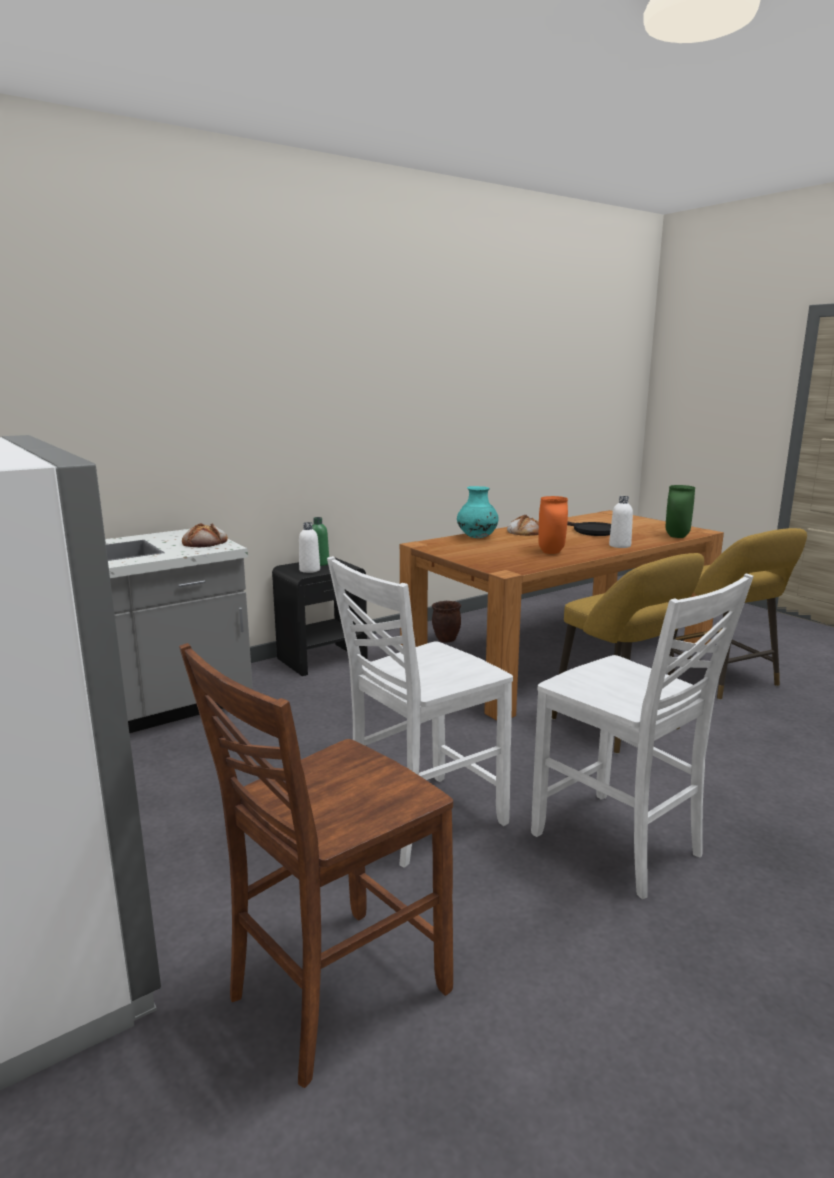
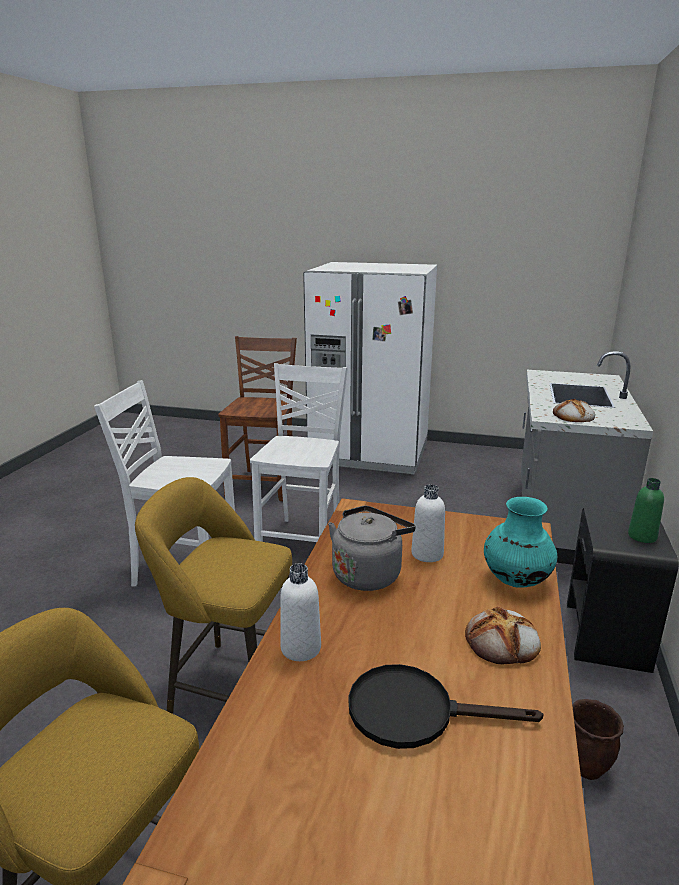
camera: 140 degrees right, 5 degrees up
(309, 570) = (614, 521): white bottle -> white bottle (427, 554)
(550, 552) = (368, 573): orange vase -> grey kettle
(677, 536) = (220, 777): green vase -> none

